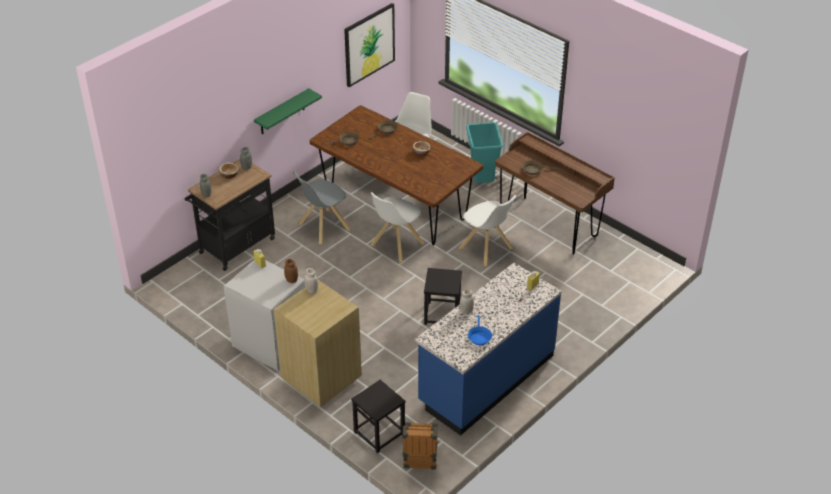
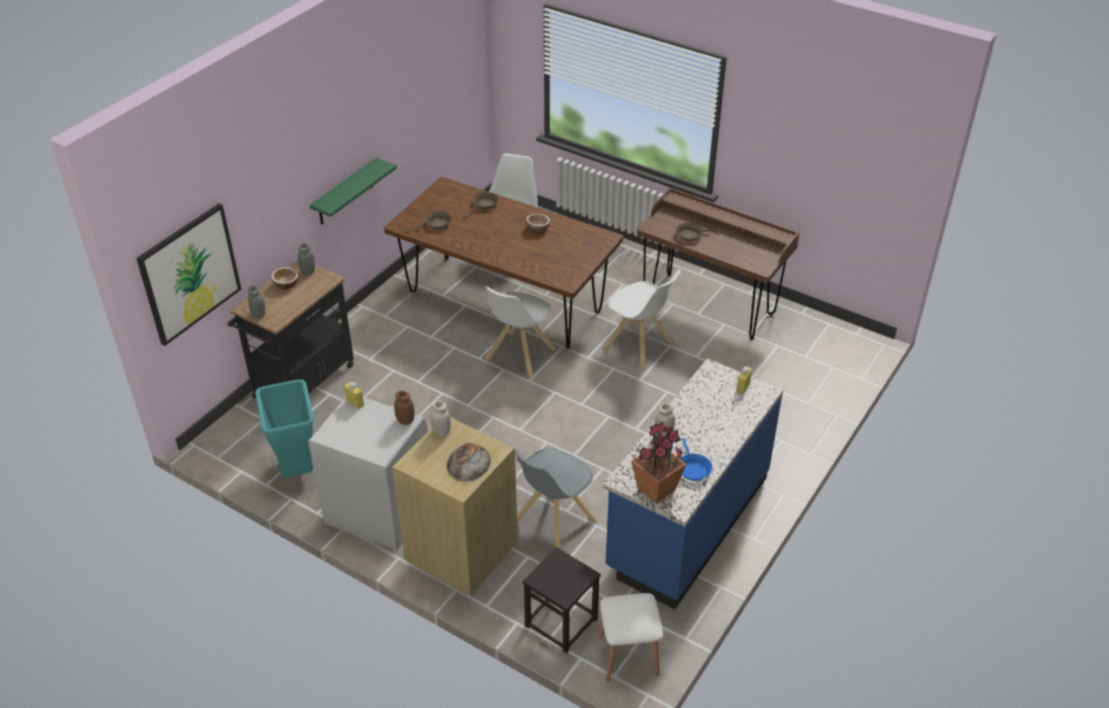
camera: 10 degrees left, 0 degrees up
(323, 227) = (415, 343): grey chair -> grey chair (553, 521)
(325, 313) = (468, 462): none -> bread
(369, 44) = (445, 95): picture -> picture (190, 273)
(419, 460) = (628, 655): crate -> white stool
(442, 314) = (603, 440): black stool -> none
(450, 347) = (656, 489): none -> potted plant
(481, 181) = (608, 260): turquoise trash can -> turquoise trash can (296, 469)

